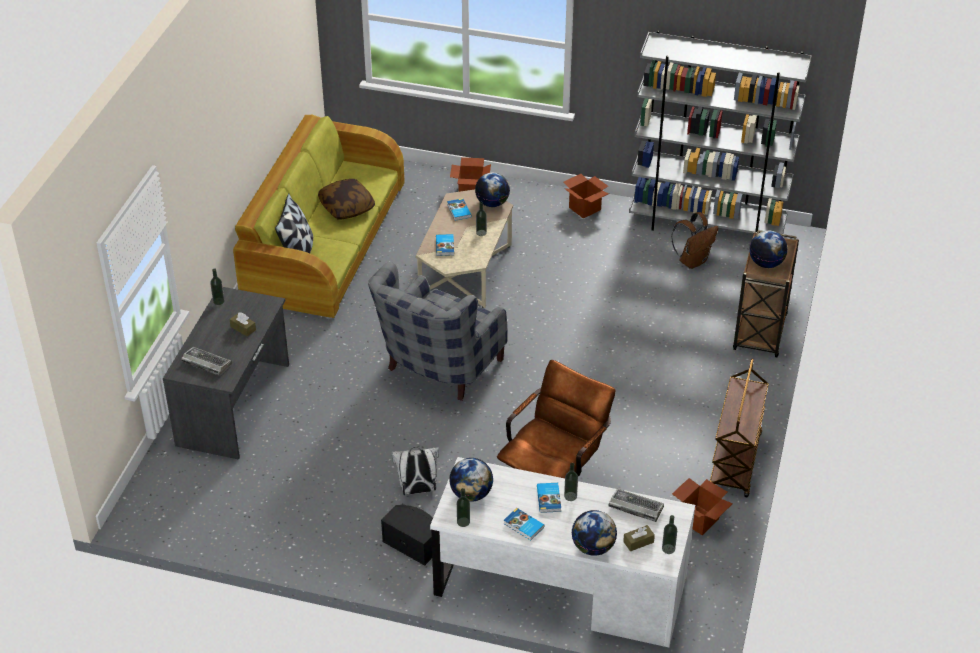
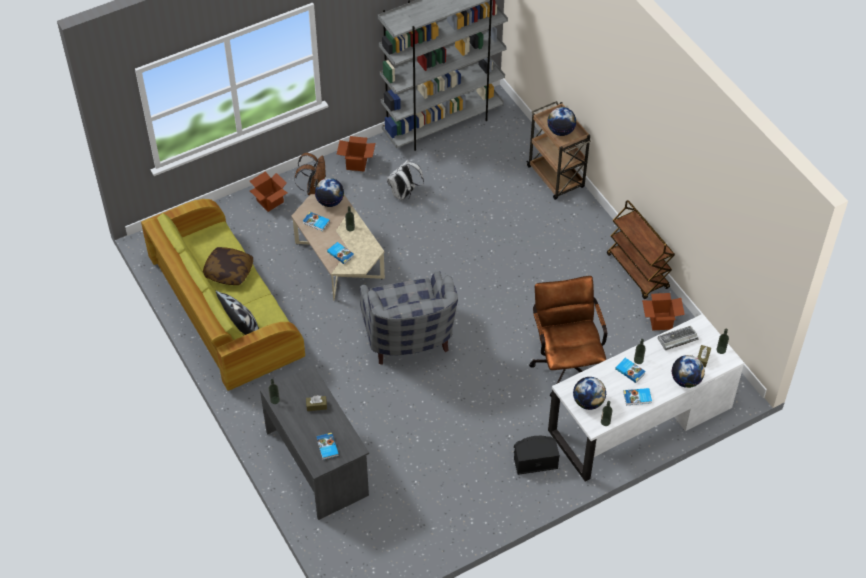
camera: 45 degrees left, 10 degrees up
(206, 363) = (327, 447): keyboard -> book
(417, 490) = (496, 427): white backpack -> white backpack (404, 194)
(693, 261) = (463, 155): brown backpack -> brown backpack (314, 188)

